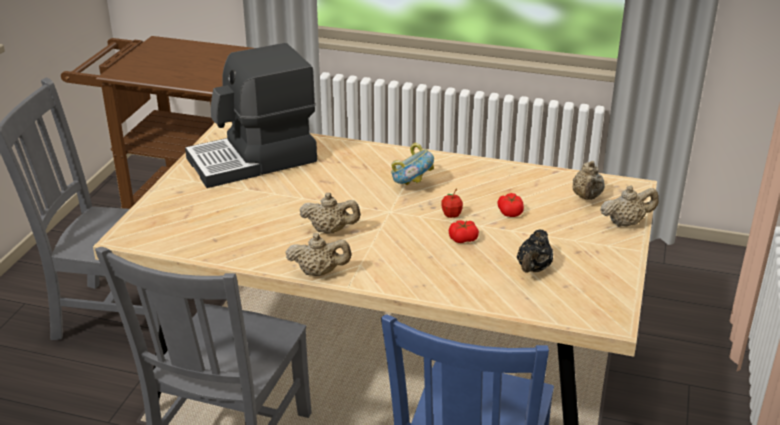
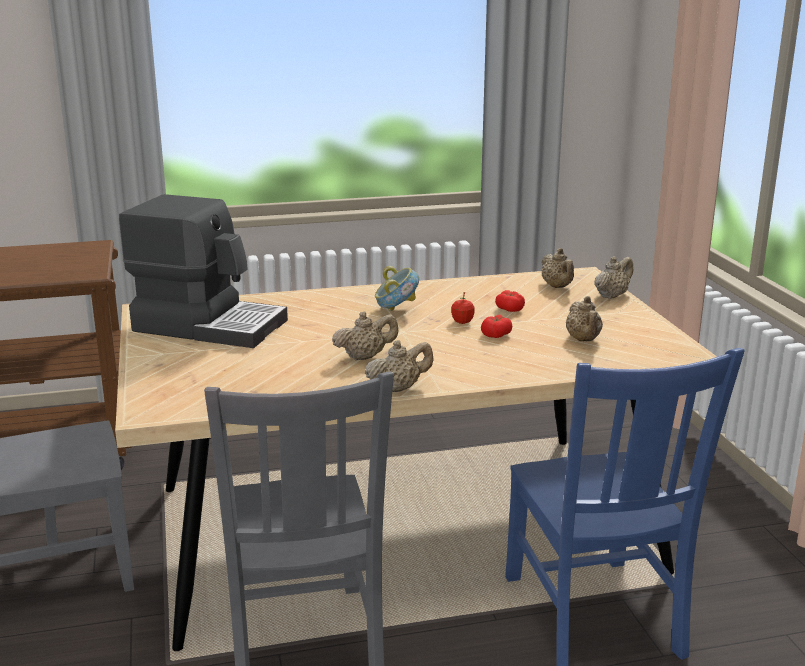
camera: 30 degrees left, 10 degrees down
(253, 160) = (209, 325): coffee machine -> coffee machine turned 105 degrees counterclockwise
(533, 269) = (583, 340): black teapot -> beige teapot

